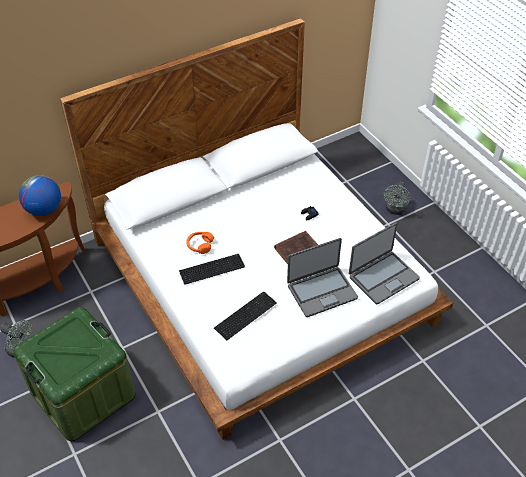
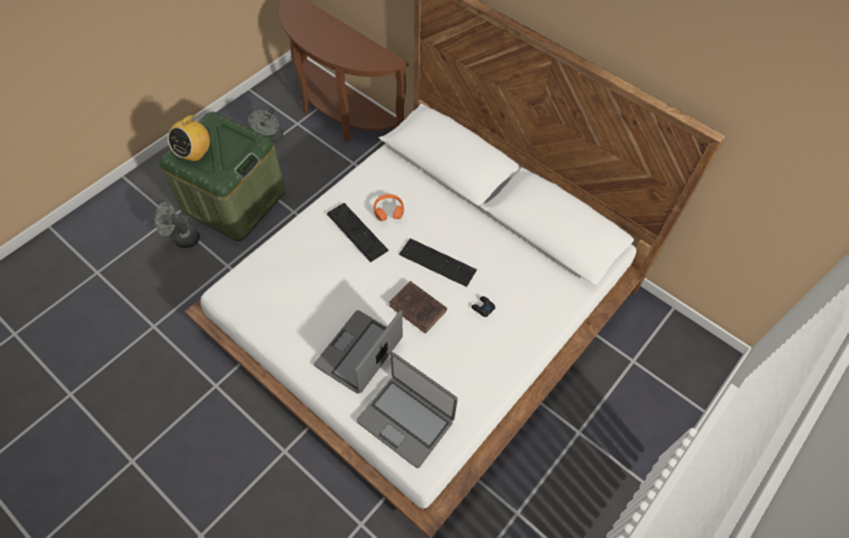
camera: 70 degrees right, 10 degrees up
(44, 209) = (359, 59): globe -> none
(64, 368) = (195, 153): none -> radio
(244, 315) = (298, 280): keyboard -> keyboard (437, 261)
(321, 291) = (360, 353): laptop -> laptop turned 75 degrees clockwise
(395, 210) = (608, 436): grey fan -> grey fan (182, 238)

